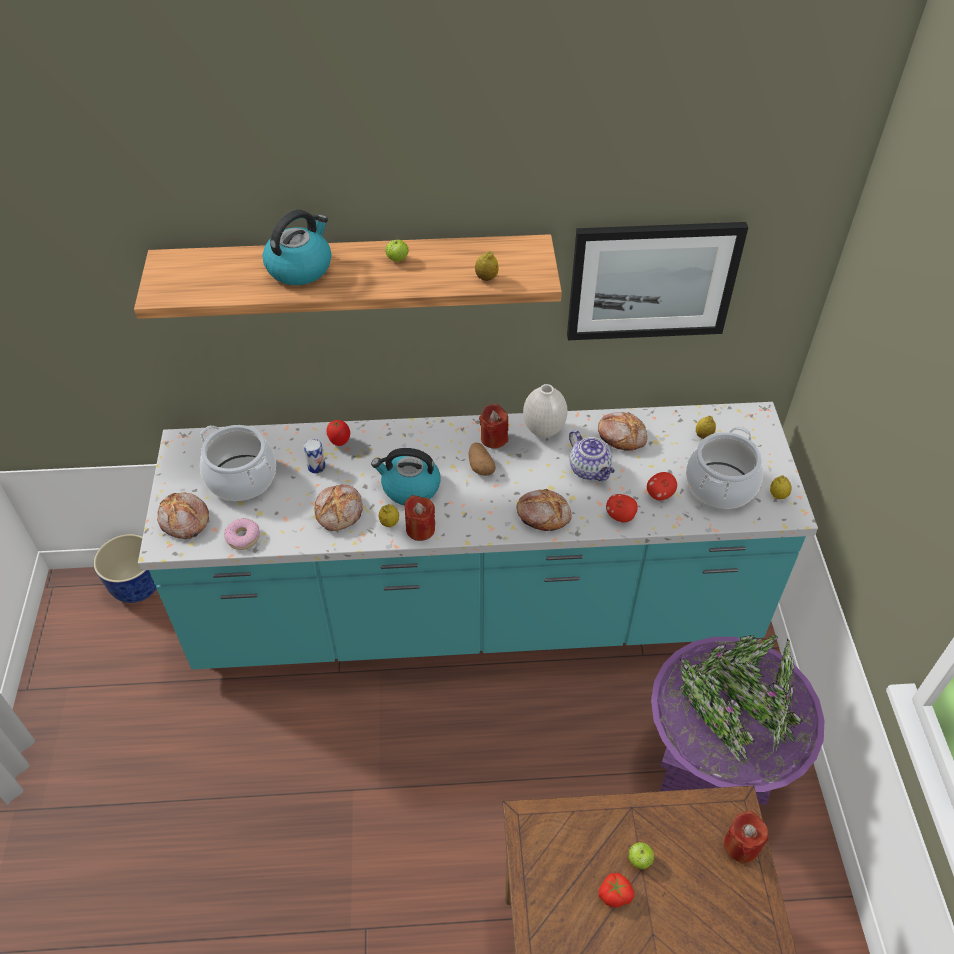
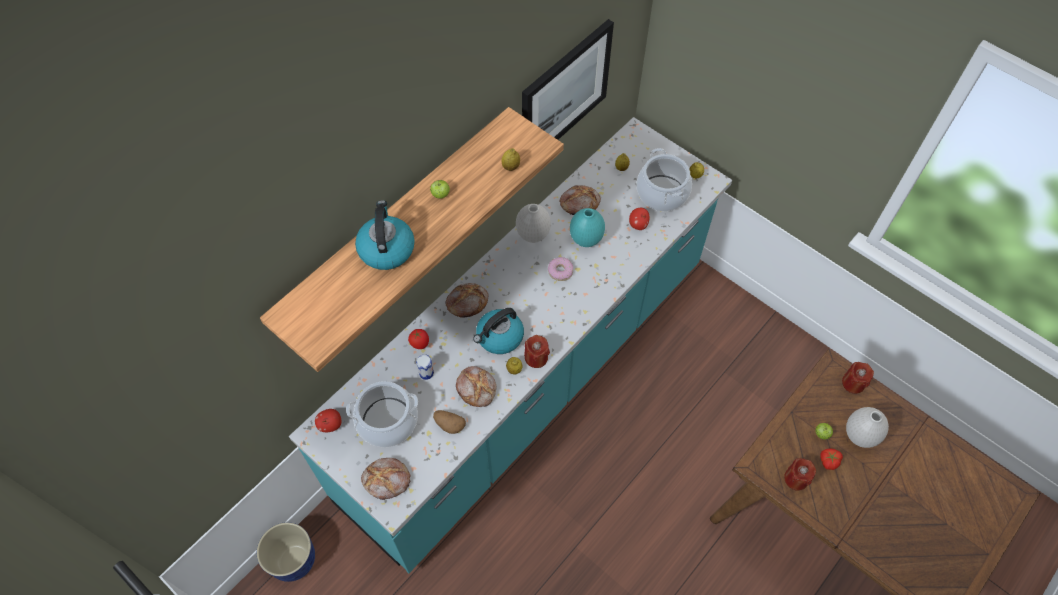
camera: 45 degrees left, 10 degrees up
(243, 537) = (438, 457): donut -> donut (560, 271)
(480, 466) = (523, 289): potato -> potato (449, 424)
(494, 438) = (510, 264): red candle -> red candle (796, 479)
(543, 514) = (592, 289): bread -> bread (467, 302)
(590, 470) = (586, 240): teapot -> turquoise vase
(620, 516) = (632, 255): apple -> apple (330, 425)
(681, 903) = (858, 436): none -> white vase
(711, 773) = (738, 361): purple planter -> none

